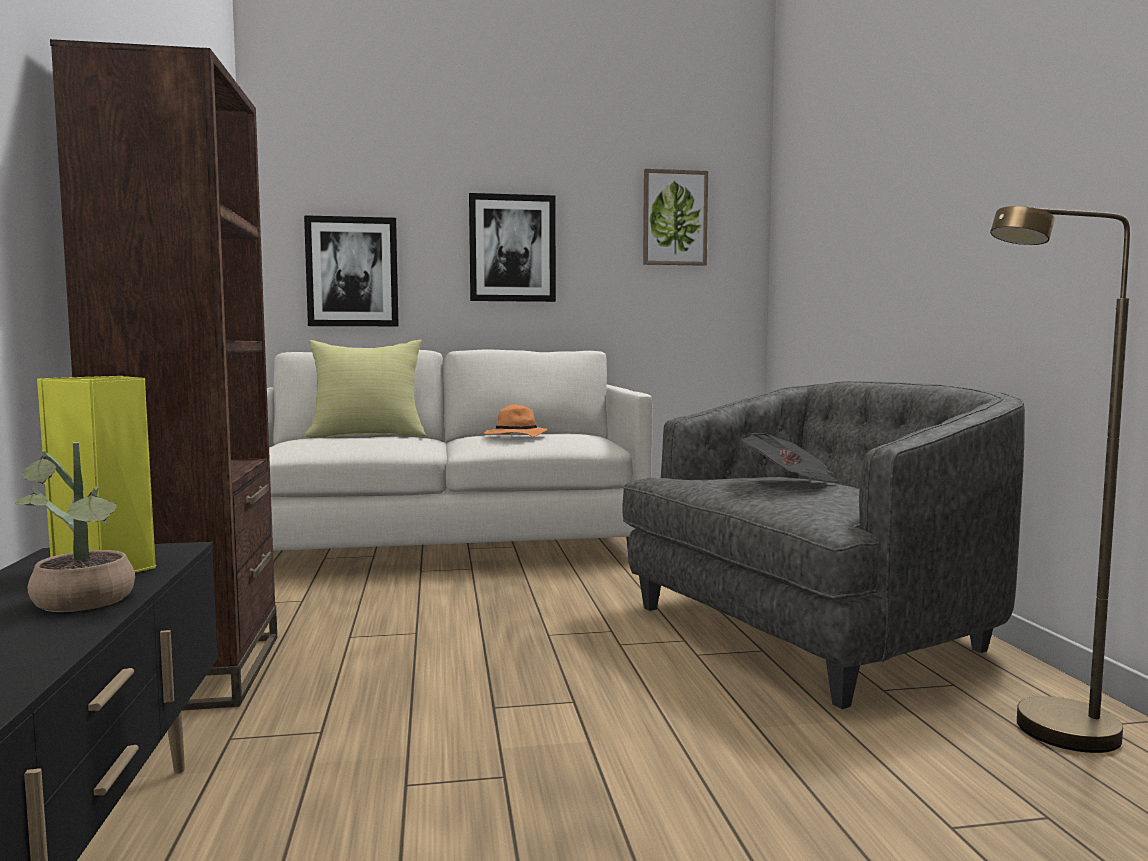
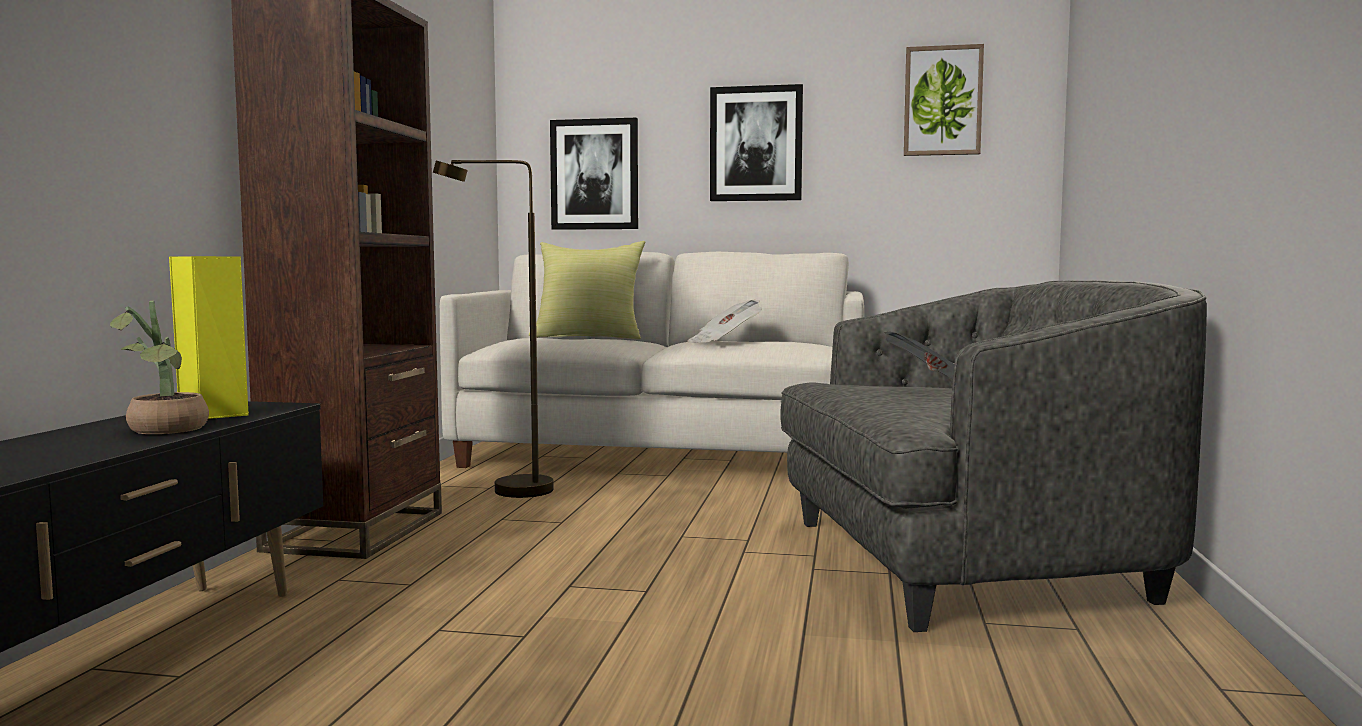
camera: 20 degrees right, 0 degrees up
(515, 436) = (724, 342): orange hat -> newspaper
(1049, 736) = (1135, 688): brown floor lamp -> brown floor lamp (506, 490)

